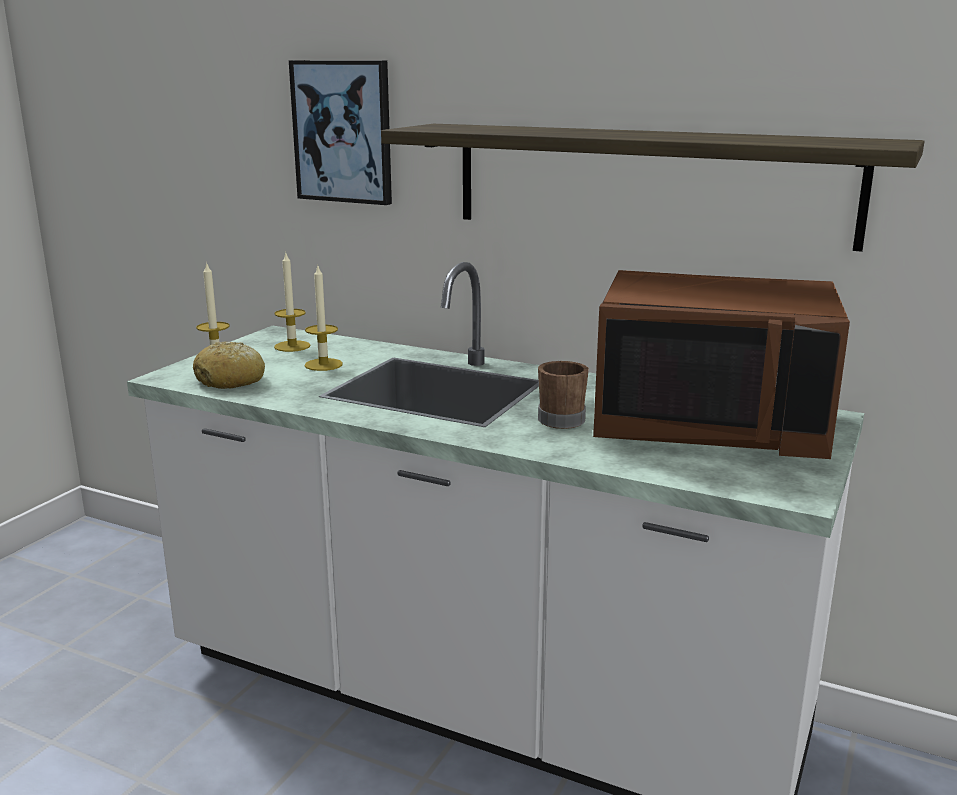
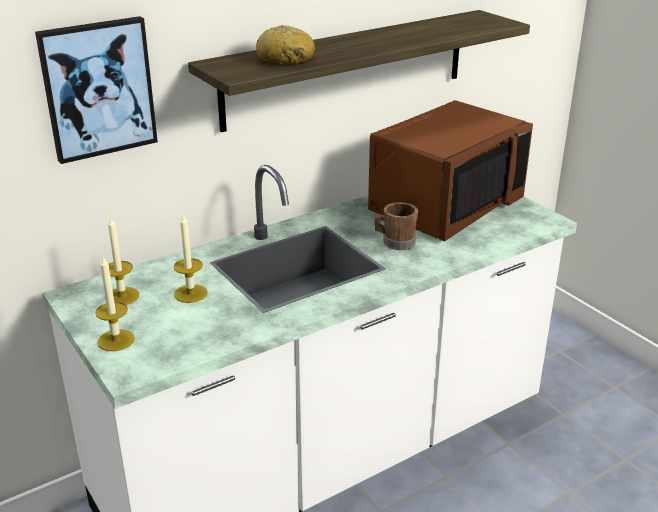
camera: 60 degrees left, 10 degrees up
(231, 381) = (180, 343): bread -> bread (286, 59)

